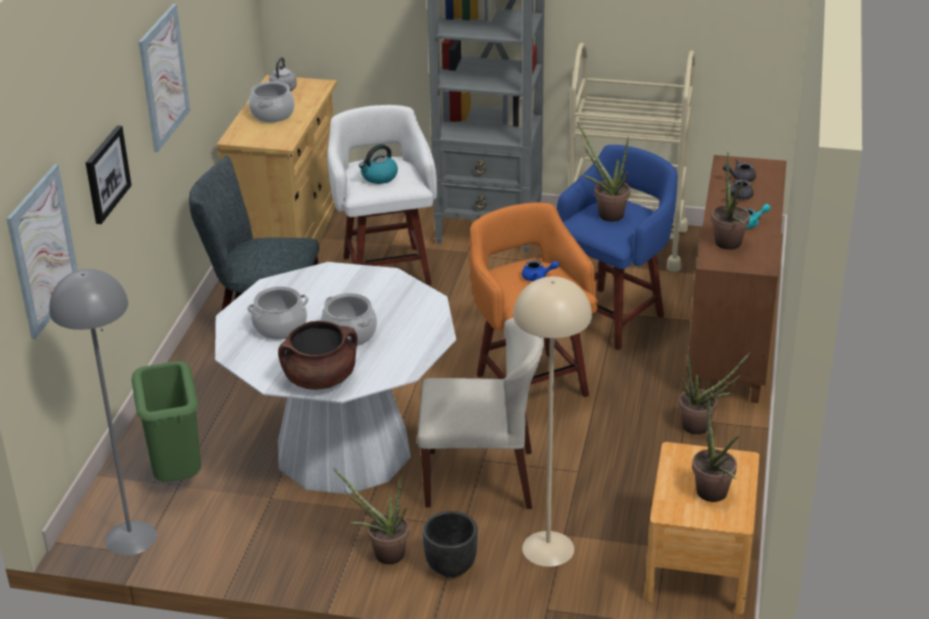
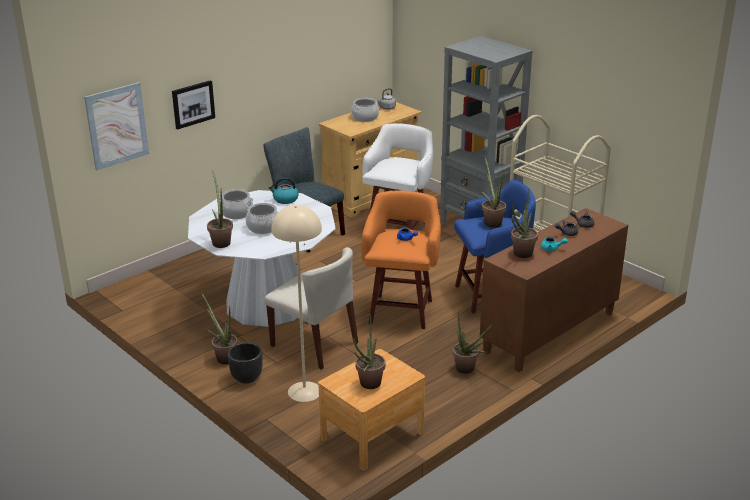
camera: 35 degrees right, 5 degrees down
(130, 538) = (127, 302): grey floor lamp -> none
(163, 77) = (268, 68): picture -> none
(176, 475) = (179, 284): green trash can -> none
(320, 379) = (221, 241): brown cooking pot -> potted plant
(379, 177) = (393, 166): kettle -> kettle (285, 199)

